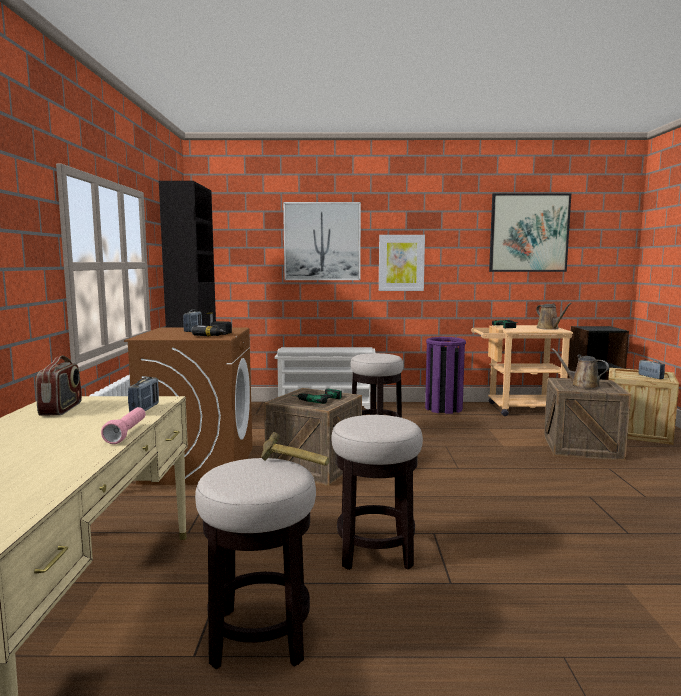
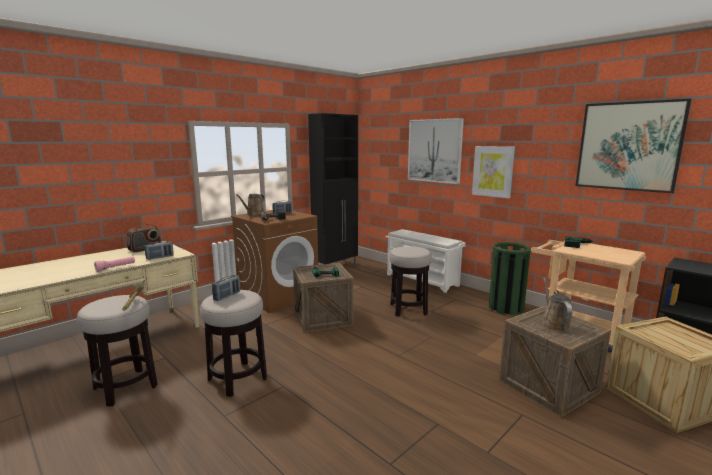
camera: 45 degrees right, 5 degrees up
(443, 408) = (506, 307): purple trash can -> green trash can
(549, 328) = (618, 255): brown watering can -> brown watering can (254, 215)
(650, 377) = (687, 342): radio -> radio (227, 296)

